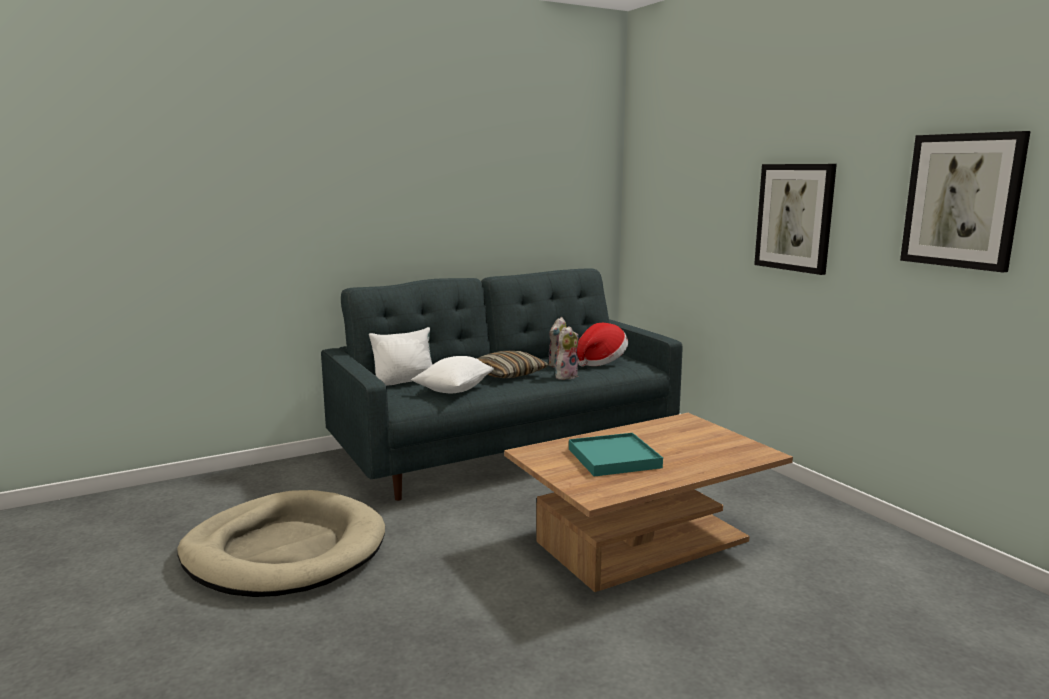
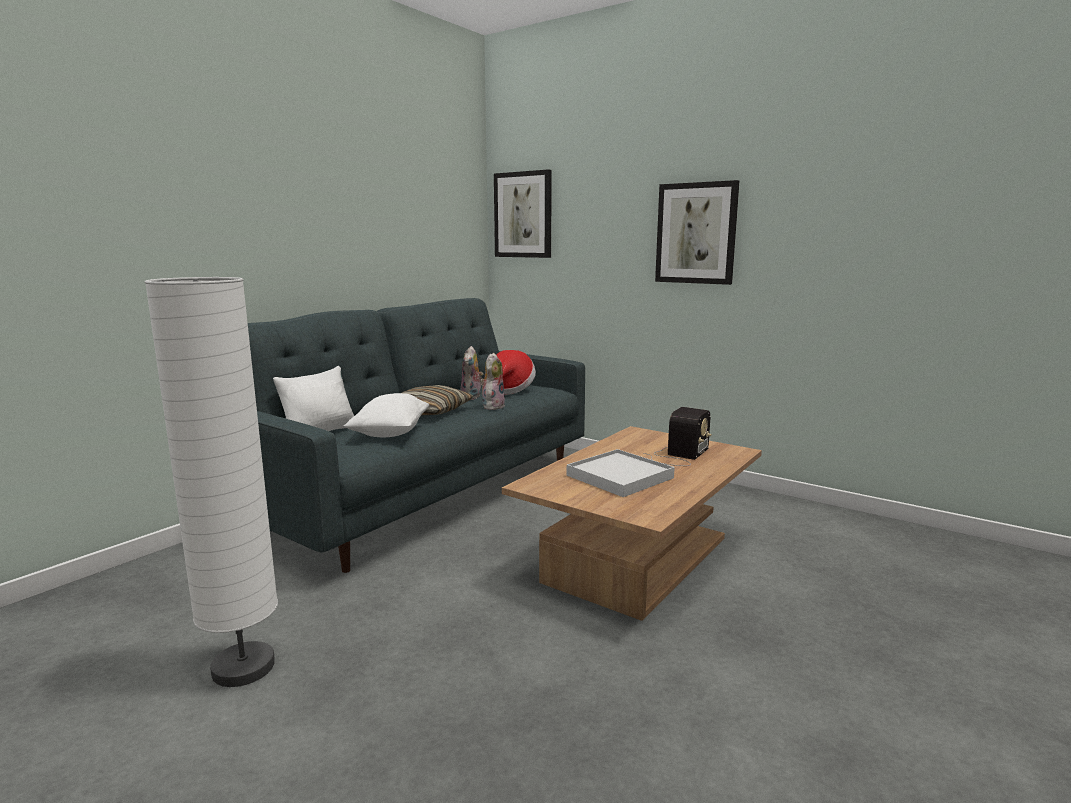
camera: 25 degrees left, 0 degrees up
(285, 551) = (243, 668): beige dog bed -> white floor lamp
(613, 458) = (619, 477): turquoise tray -> white tray
(697, 448) = (679, 455): none -> radio
(962, 201) = (868, 207): picture -> picture (523, 215)

